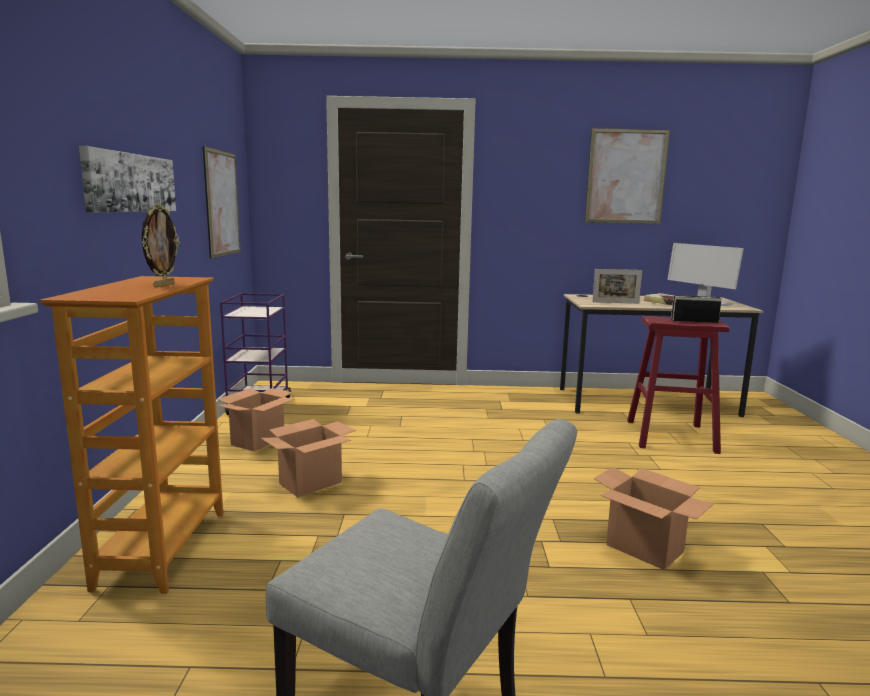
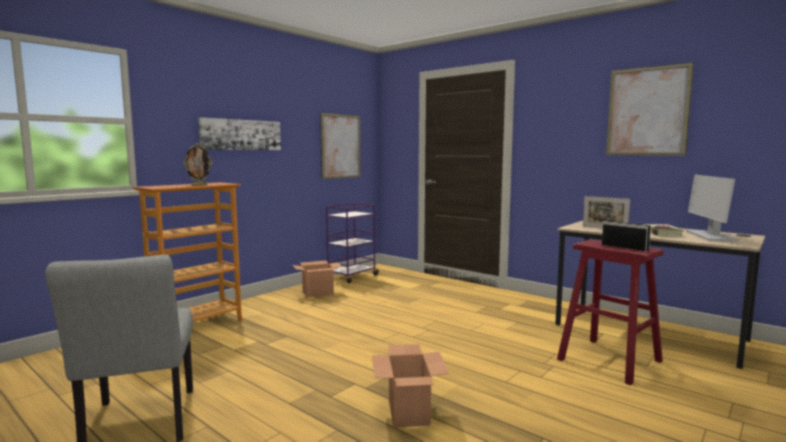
camera: 40 degrees right, 5 degrees down
(311, 483) = (302, 318): cardboard box -> none

